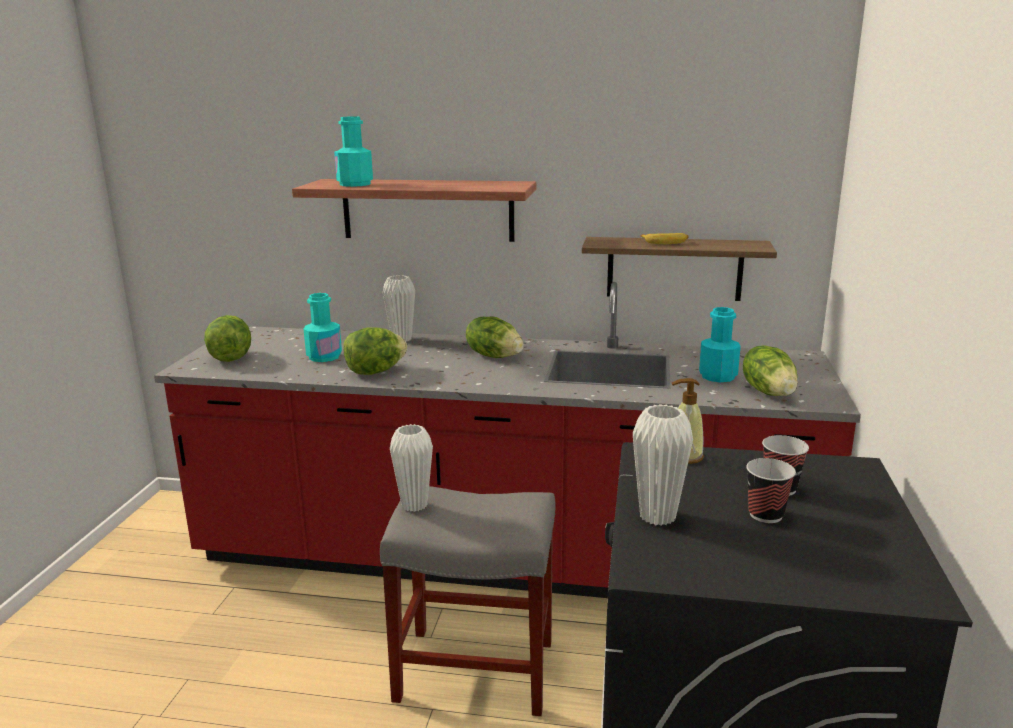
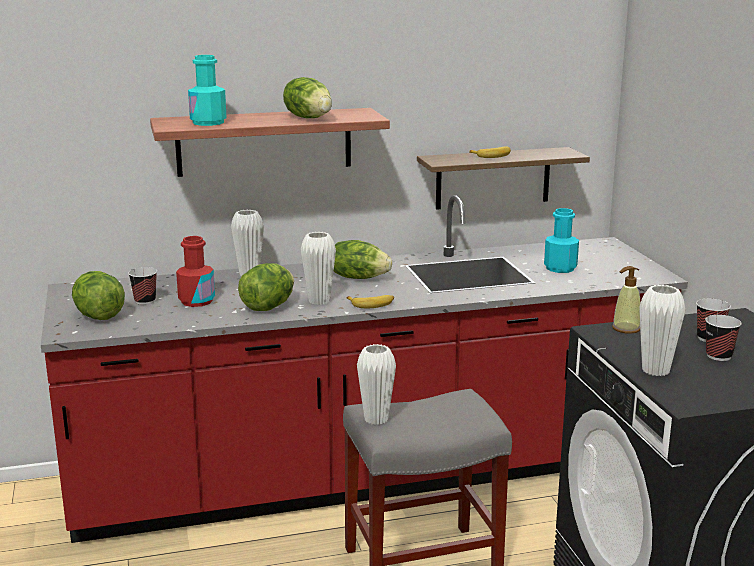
camera: 25 degrees left, 0 degrees up
(284, 350) = (145, 301): none -> cup
(324, 357) = (196, 301): turquoise bottle -> red bottle
(428, 373) = (319, 301): none -> white vase
(472, 384) = (372, 304): none -> banana
(769, 392) = (610, 275): lettuce -> lettuce (309, 118)

